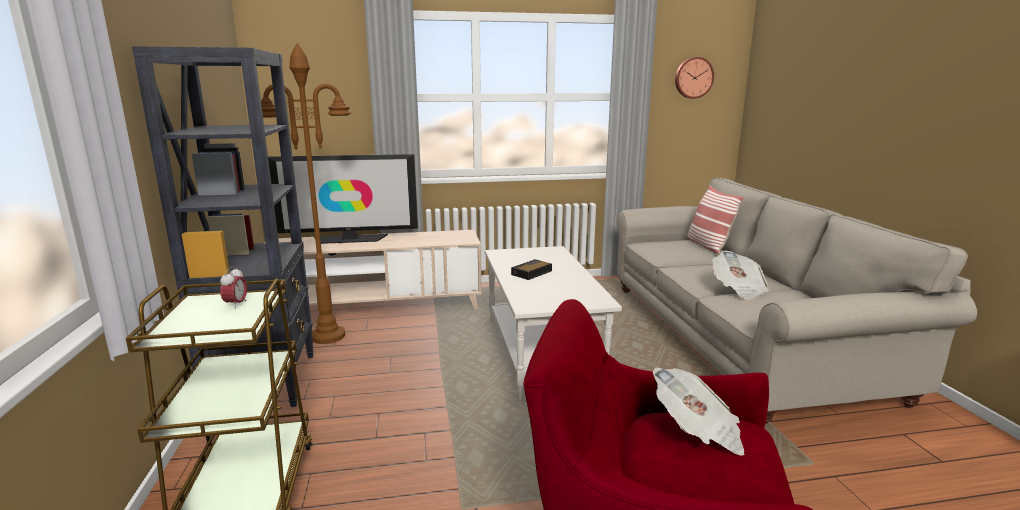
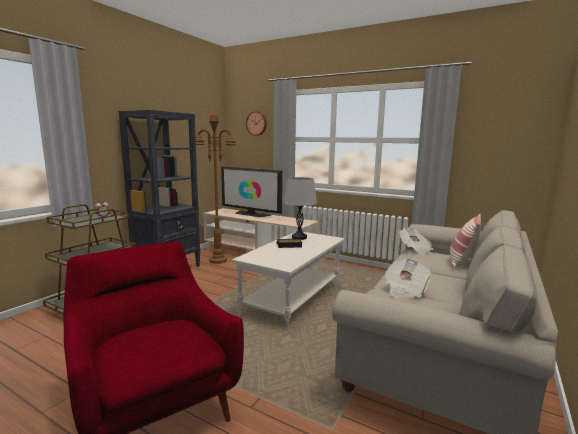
camera: 40 degrees right, 5 degrees down
(514, 259) = (299, 237): none -> grey table lamp
(693, 78) = (502, 126): wall clock -> wall clock (257, 123)
(697, 431) = (175, 333): newspaper -> newspaper (415, 249)

